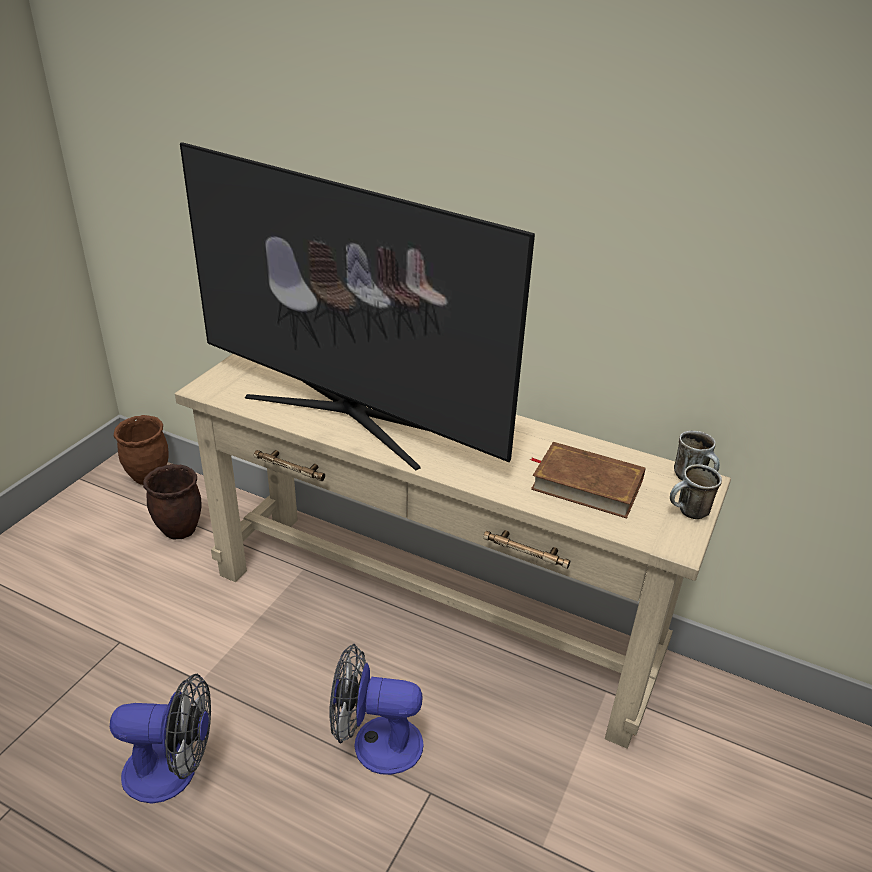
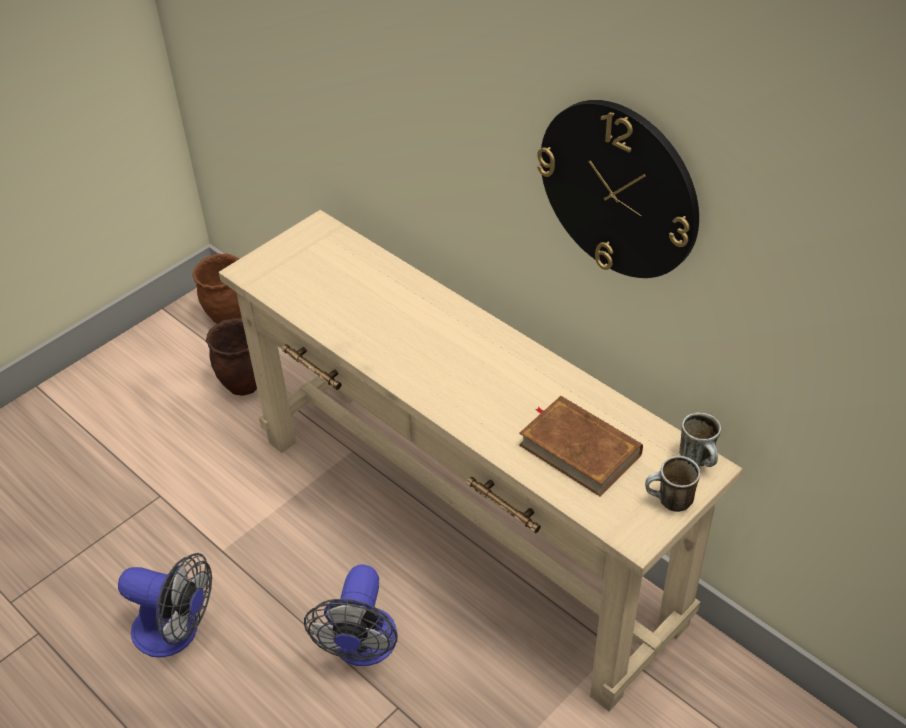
camera: 20 degrees right, 10 degrees up
(348, 415) = (374, 324): television -> none
(375, 743) = (362, 648): fan -> fan turned 105 degrees counterclockwise
(602, 226) = (619, 189): none -> wall clock

